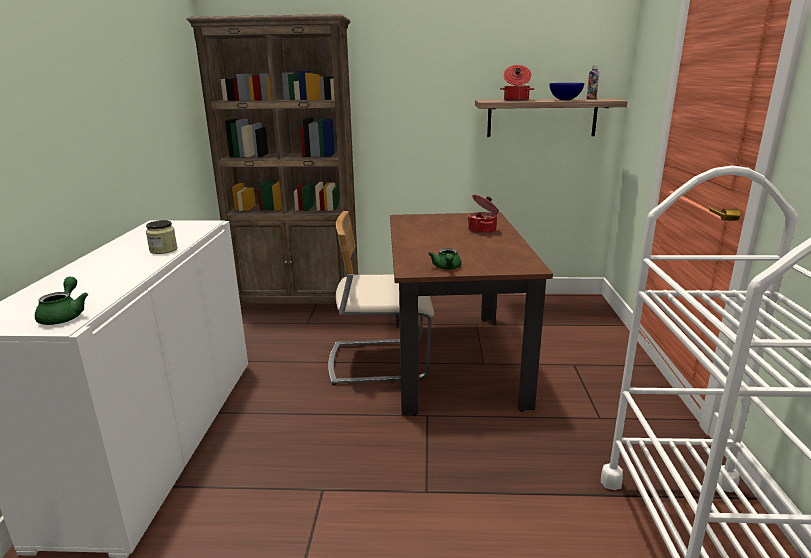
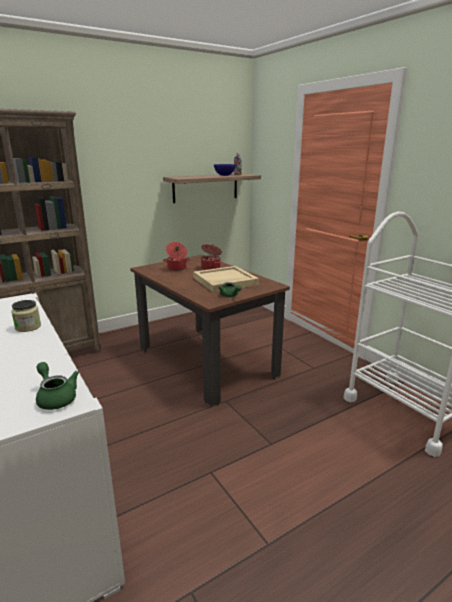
camera: 35 degrees left, 0 degrees up
(379, 361) = (158, 378): beige chair -> none
(471, 249) = (225, 281): none -> beige tray
(515, 100) = (196, 177): cooking pot -> cooking pot (177, 268)

